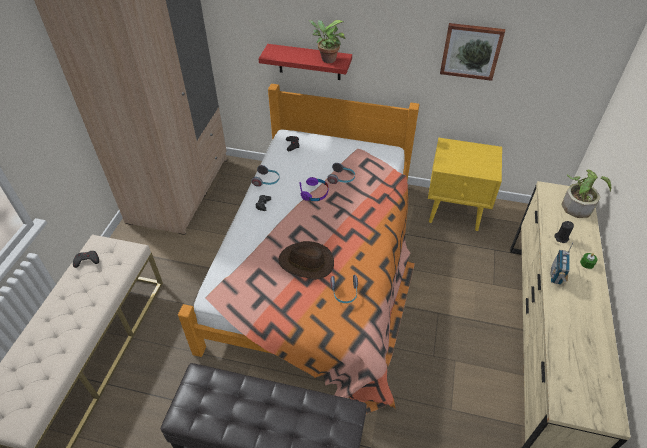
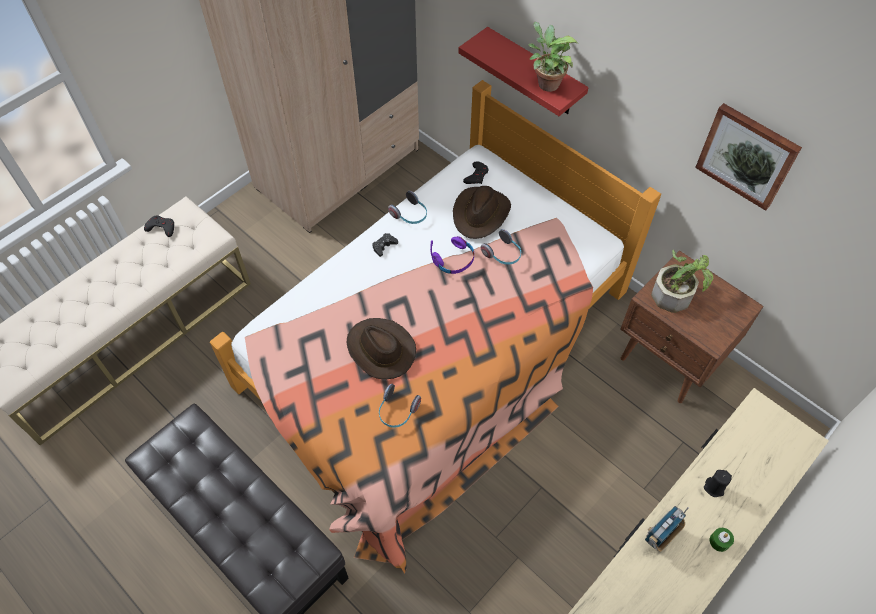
camera: 30 degrees right, 10 degrees up
(311, 163) = (481, 214): none -> brown hat
(455, 211) = (670, 360): yellow nightstand -> brown nightstand
(578, 204) = (784, 452): potted plant -> potted plant (676, 293)

